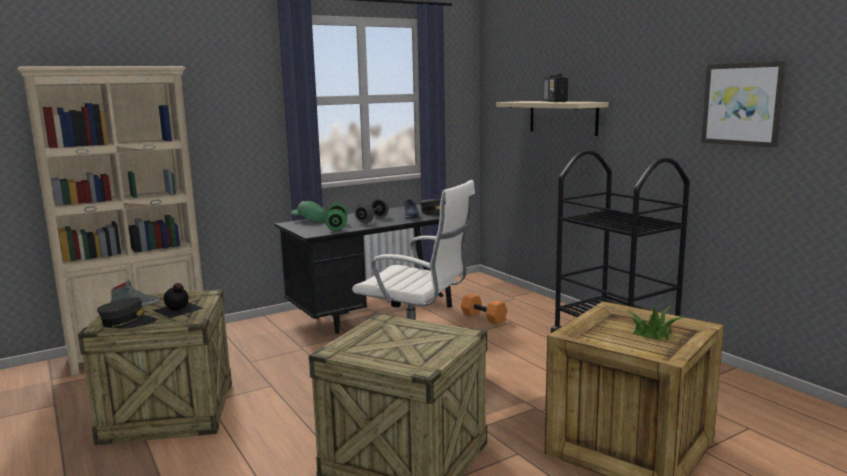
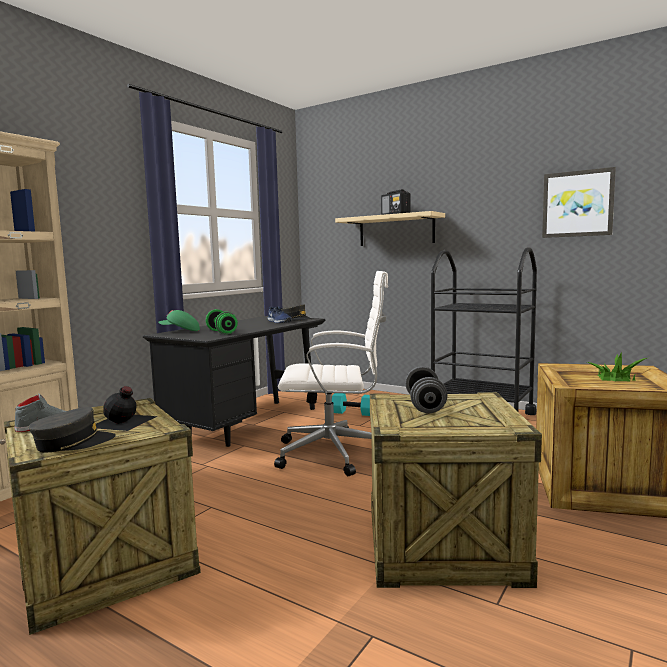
camera: 25 degrees left, 5 degrees down
(372, 220) = (247, 326): grey dumbbell -> grey dumbbell (425, 405)
(484, 317) = (354, 413): orange dumbbell -> turquoise dumbbell

